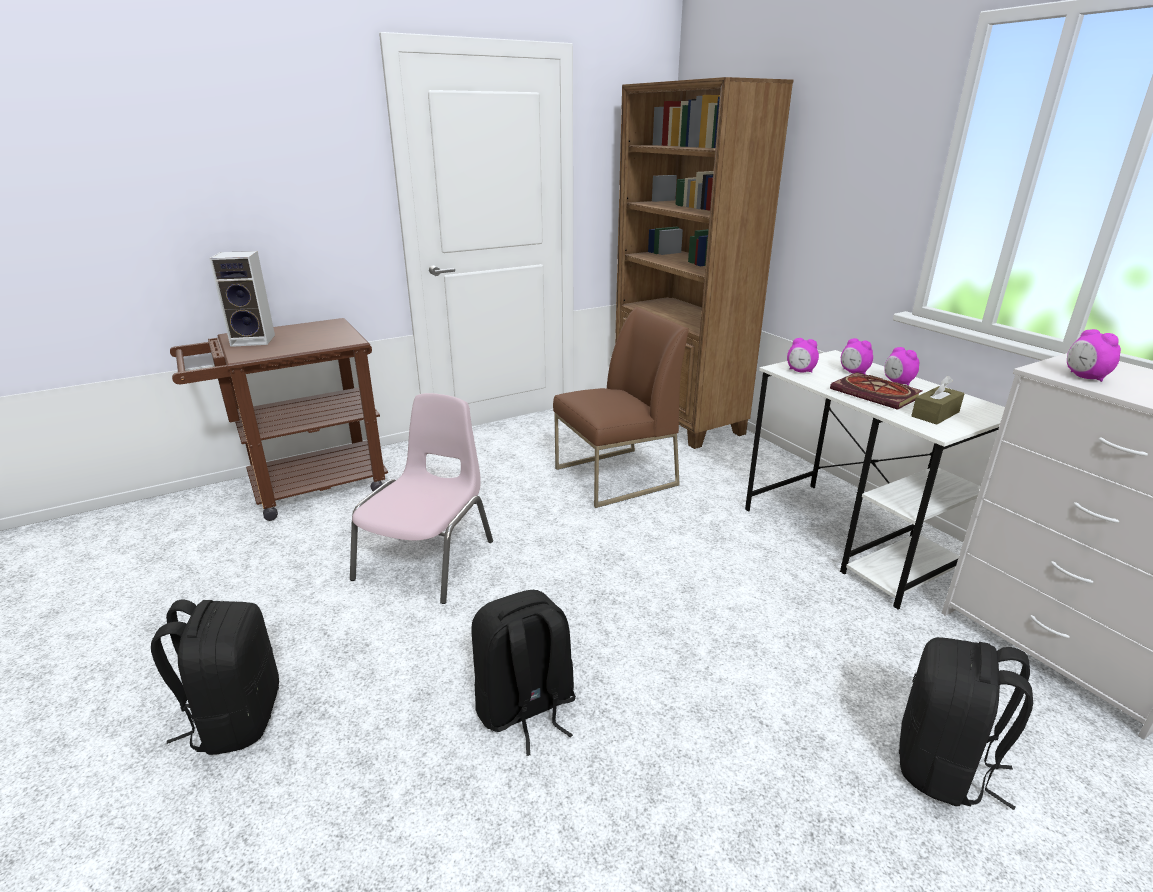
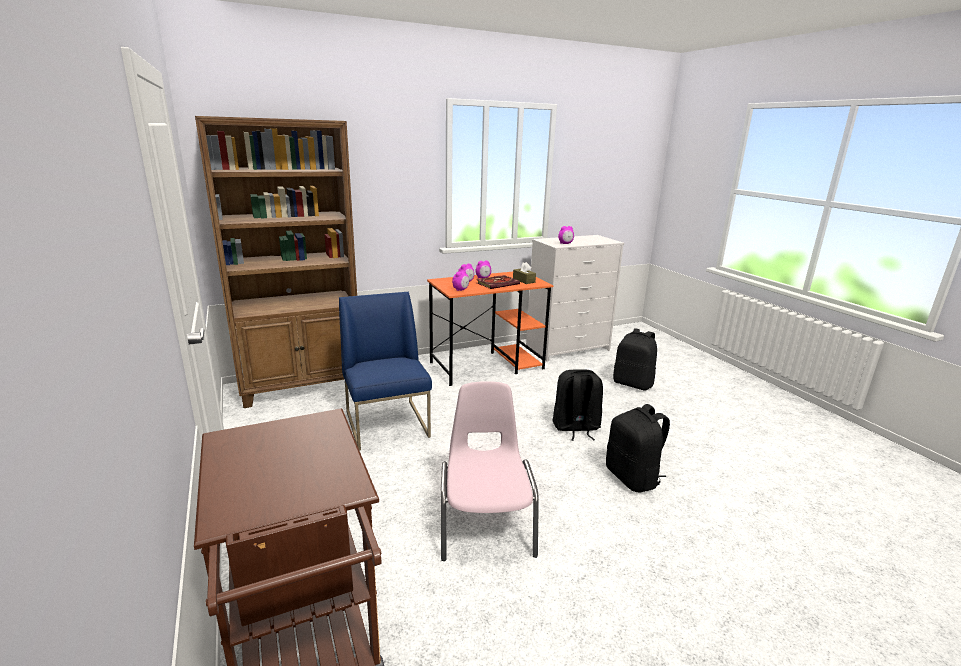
camera: 85 degrees left, 5 degrees down
(236, 718) = (681, 616): black backpack -> black backpack (575, 428)
(255, 340) = (272, 491): speaker -> none
(428, 559) = (486, 523): pink chair -> pink chair turned 60 degrees clockwise
(615, 477) = (388, 424): brown chair -> blue chair
(850, 539) = (487, 365): white desk -> orange desk

